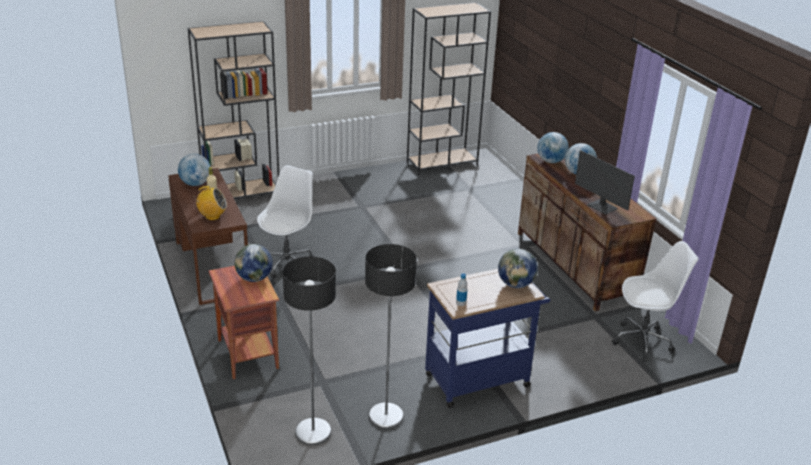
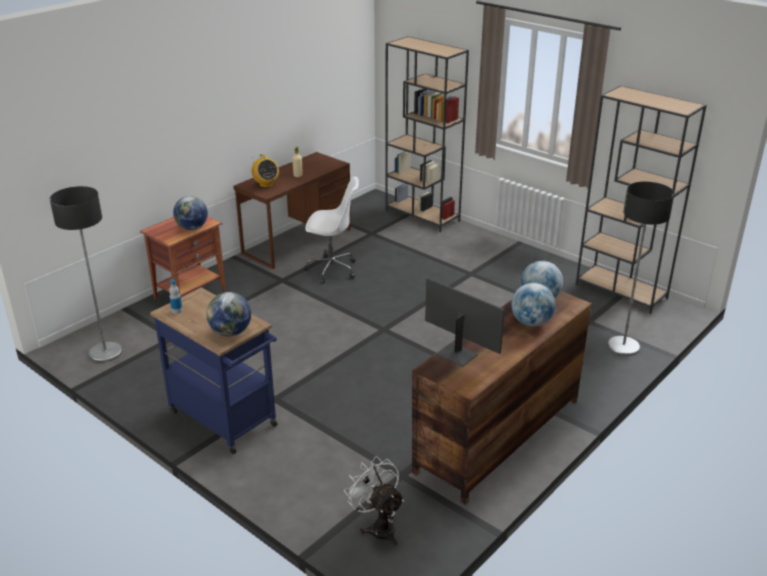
camera: 65 degrees right, 0 degrees up
(195, 184) = (312, 164): globe -> none
(386, 416) = (143, 382): floor lamp -> floor lamp (623, 347)
(601, 207) = (457, 354): monitor -> monitor turned 105 degrees clockwise
(643, 342) = (378, 526): white office chair -> white fan

